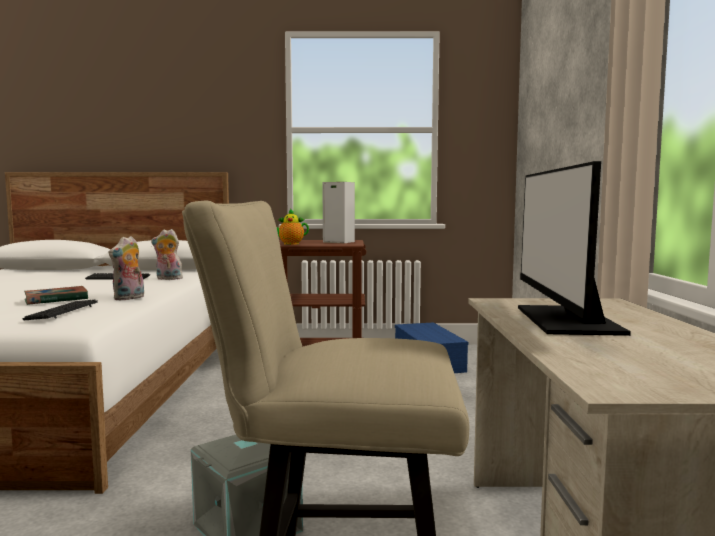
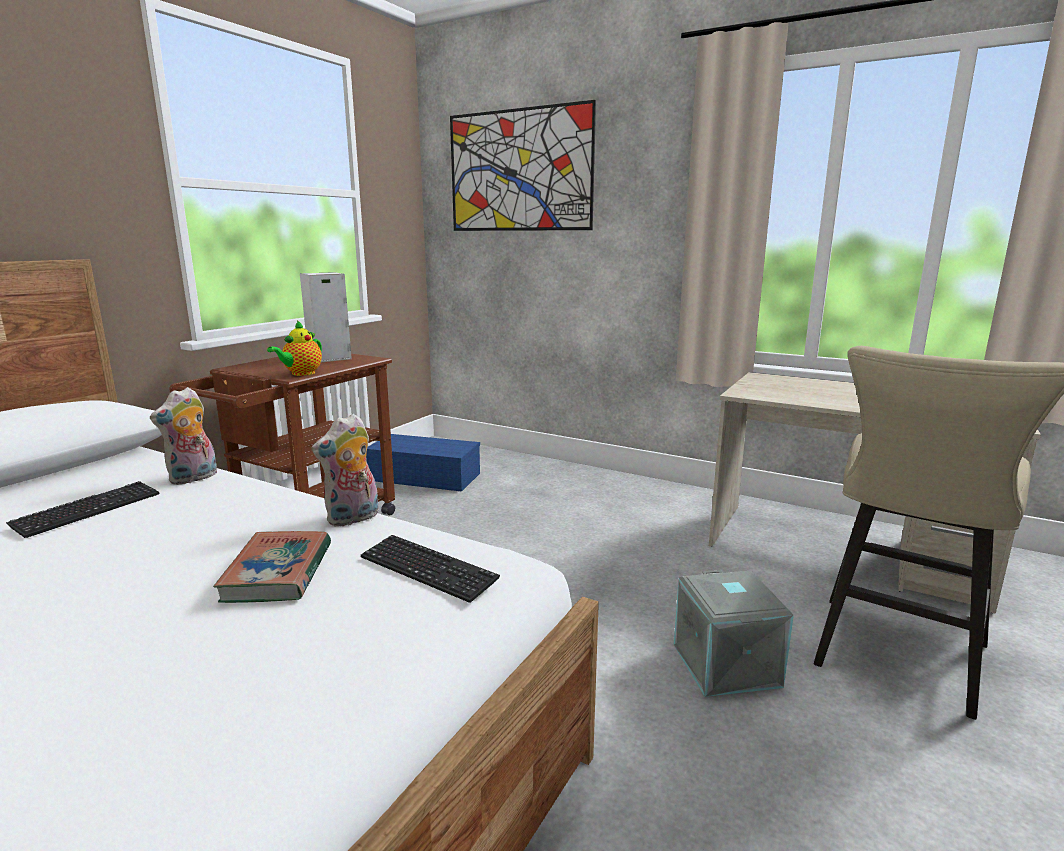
camera: 60 degrees left, 10 degrees up
(129, 298) = (353, 519): plush toy -> plush toy turned 75 degrees clockwise
(550, 91) = (519, 171): none -> picture
(565, 320) = (828, 396): monitor -> none

